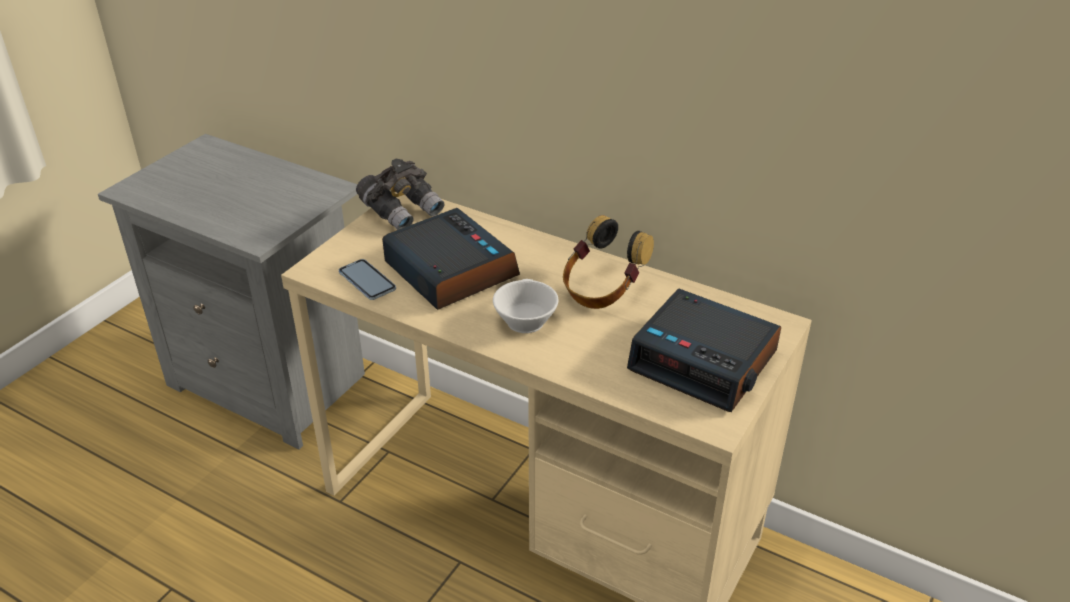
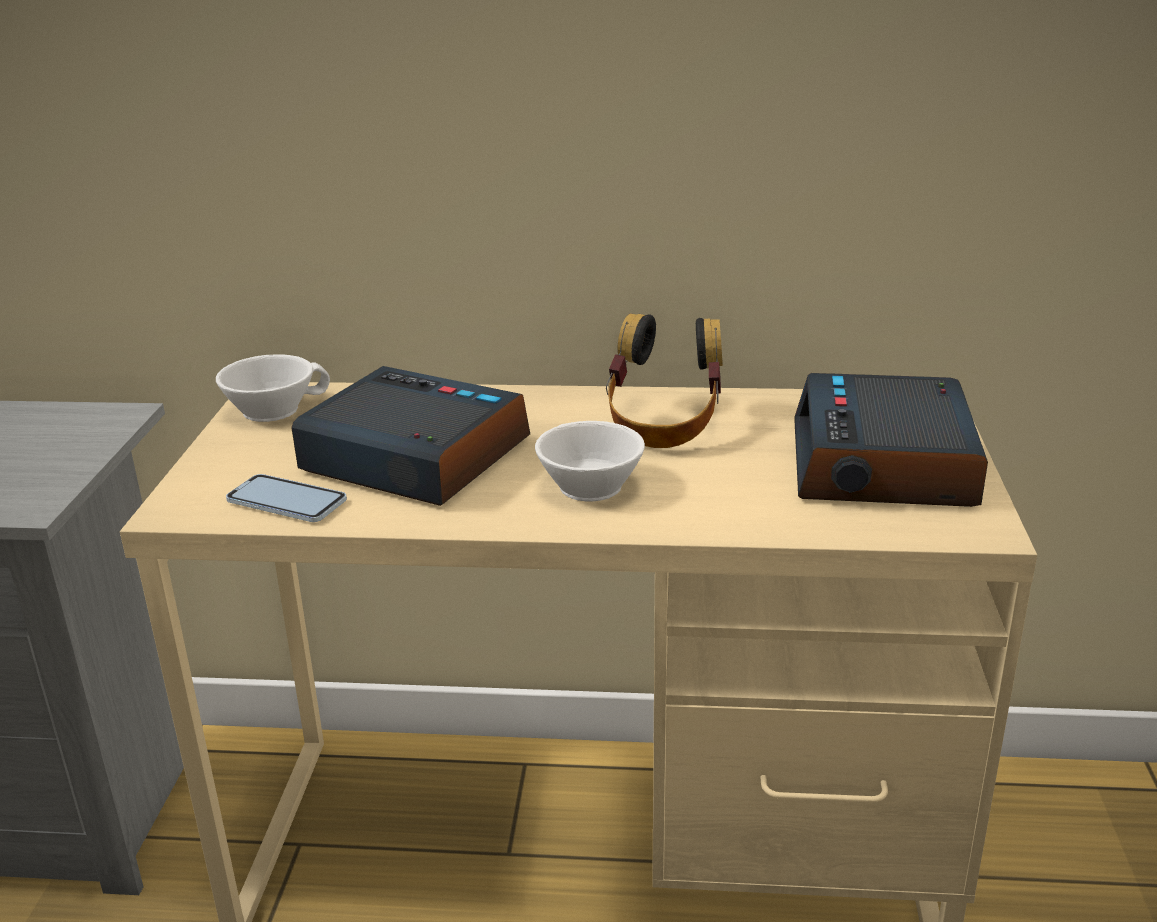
camera: 25 degrees left, 10 degrees down
(402, 211) = (272, 408): grey binoculars -> white cup
(704, 361) = (884, 465): alarm clock -> alarm clock turned 90 degrees clockwise

